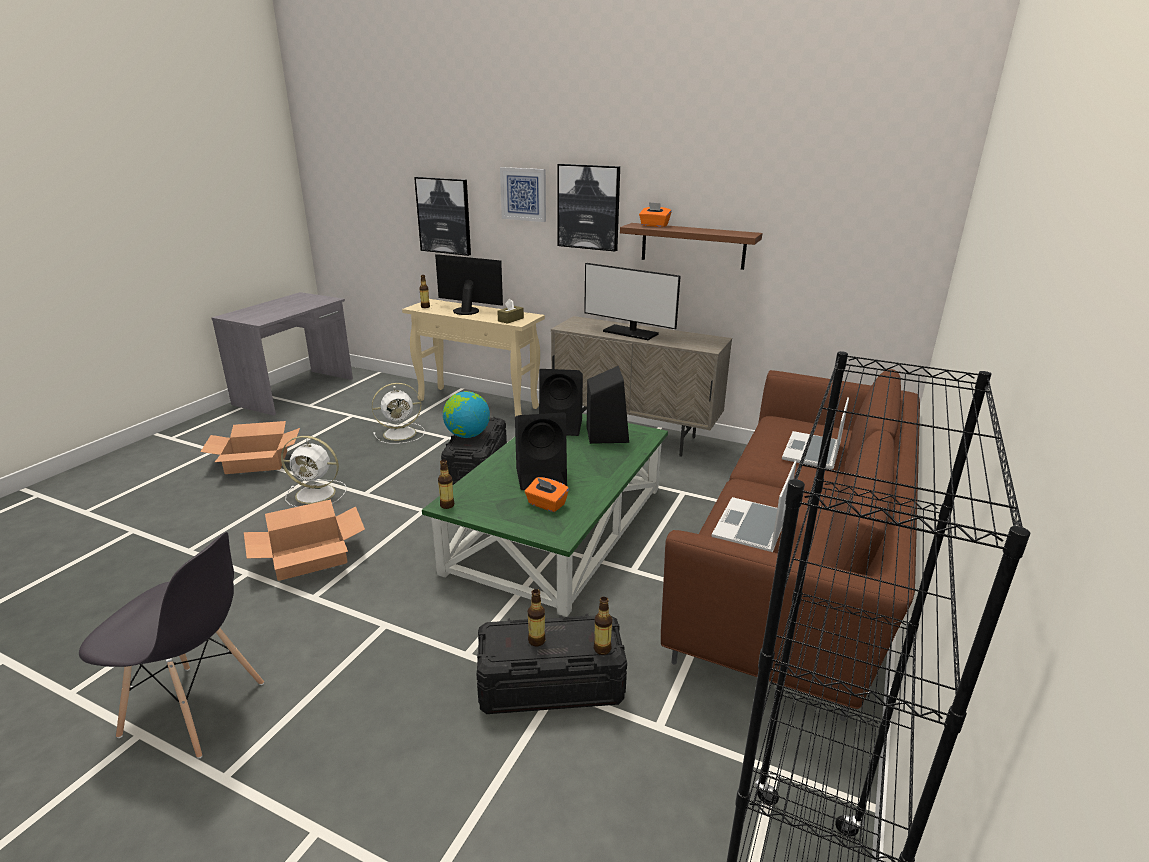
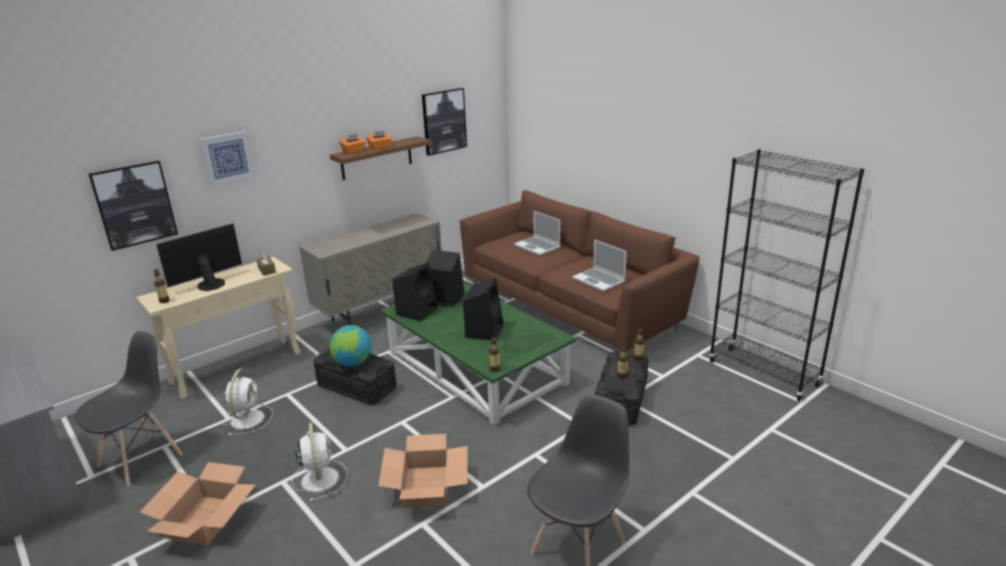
camera: 65 degrees left, 0 degrees up
(317, 494) = (320, 478): white fan -> white fan turned 45 degrees counterclockwise
(333, 413) = (141, 459): none -> grey chair
(546, 504) = (520, 335): orange tissue box -> orange tissue box (380, 147)
(588, 207) = (292, 152): picture -> picture (444, 121)
(630, 333) = (367, 236): monitor -> none

